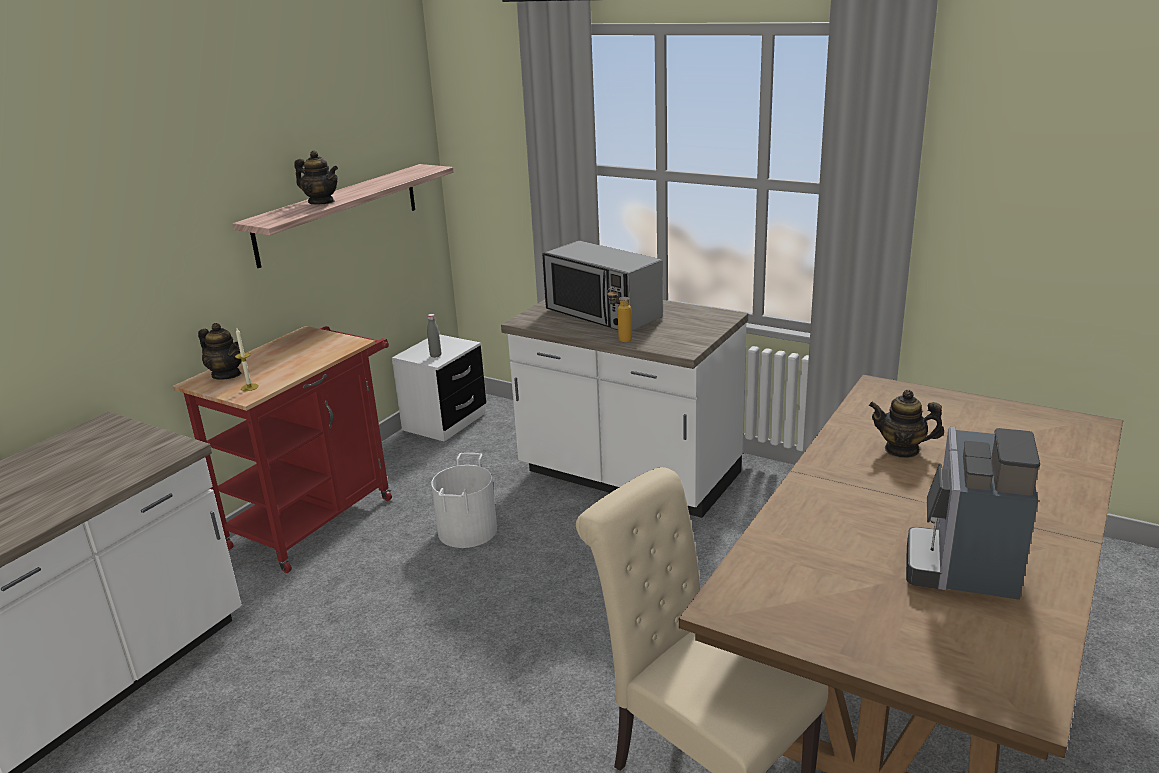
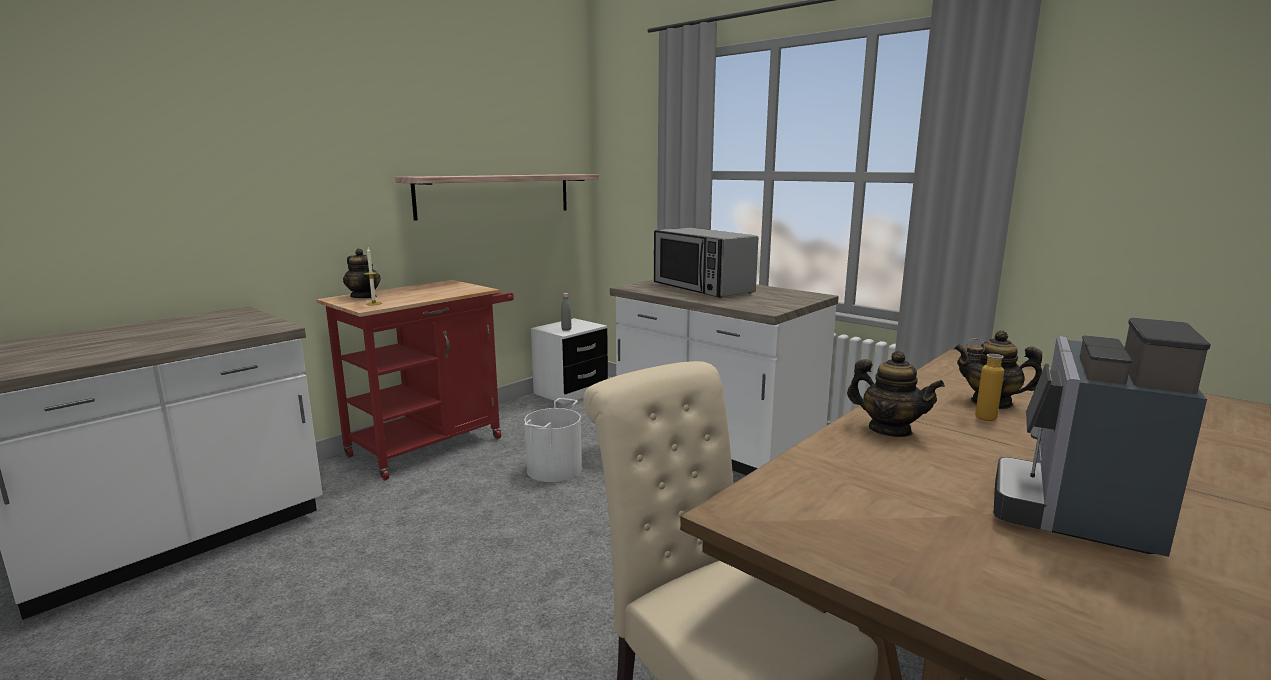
camera: 10 degrees right, 10 degrees down
(321, 202) = (476, 175): teapot -> teapot (889, 430)
(620, 339) = (710, 301): bottle -> bottle (976, 416)

